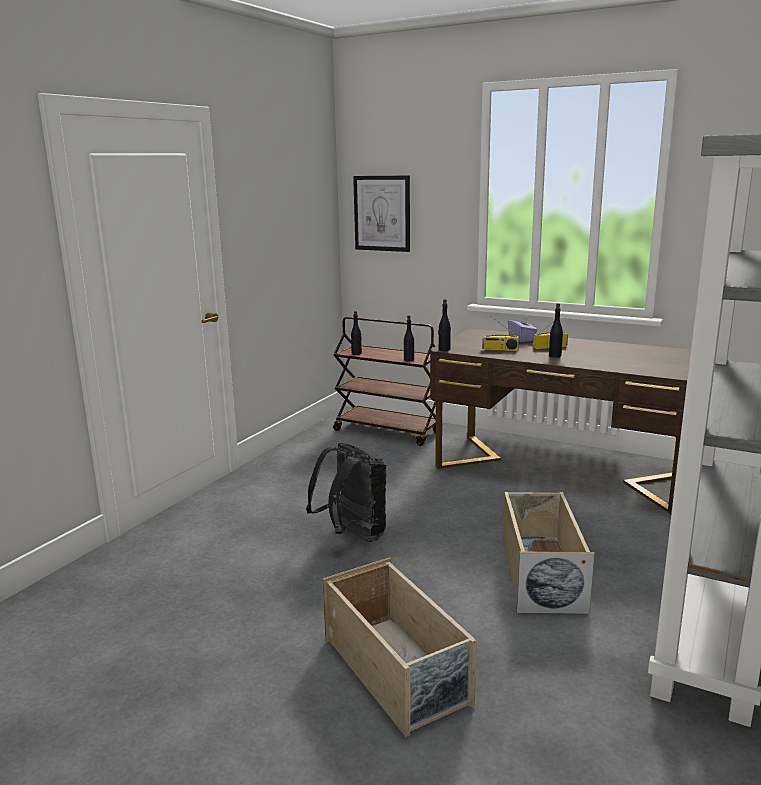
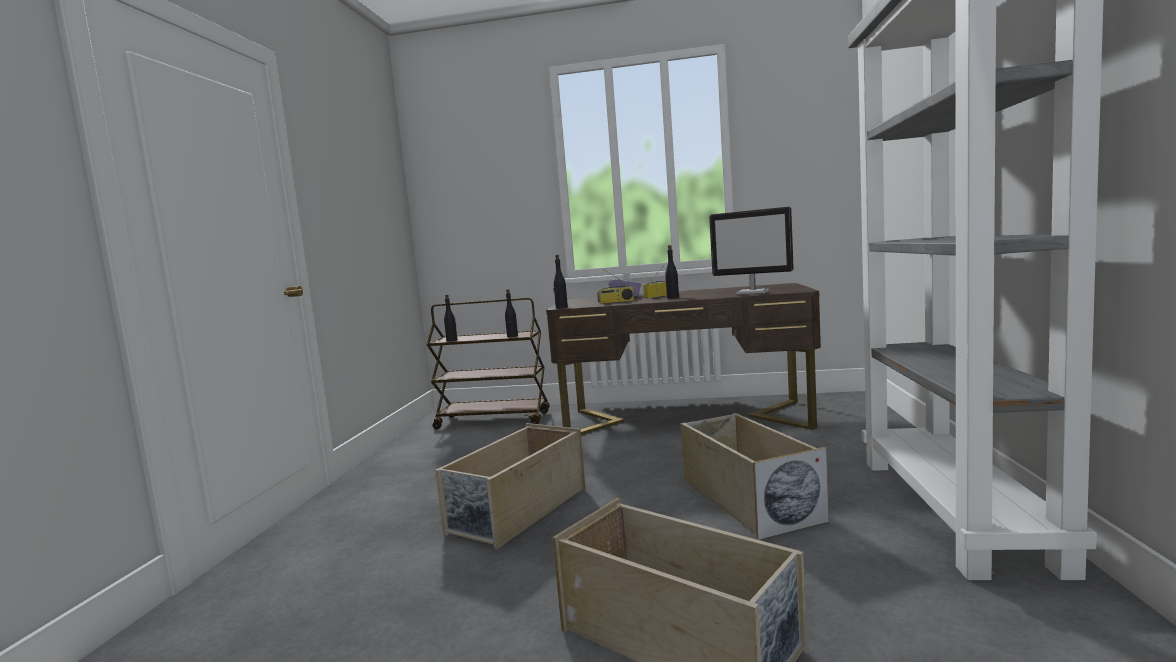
camera: 20 degrees left, 10 degrees down
(352, 535) = (517, 511): black backpack -> beige storage box
(382, 213) = (458, 201): picture -> none
(636, 366) = (753, 292): none -> monitor

